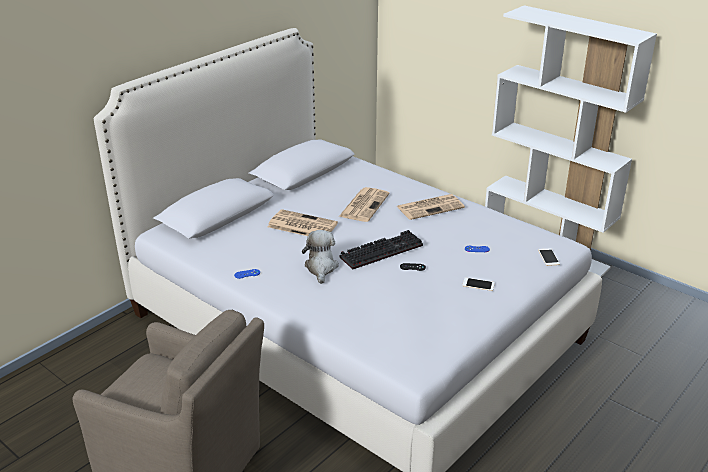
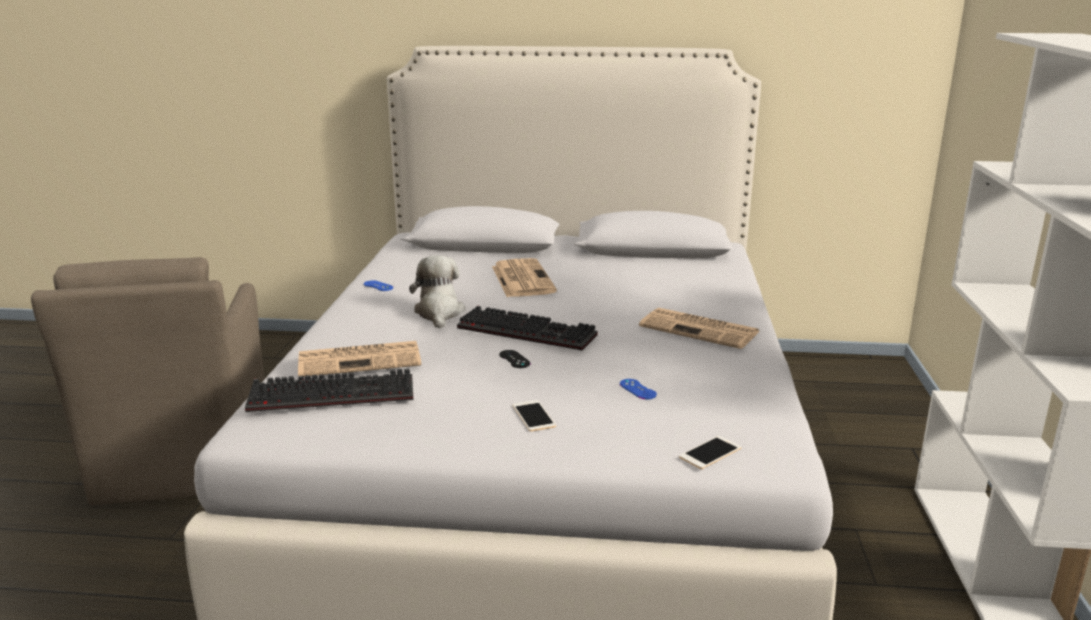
camera: 55 degrees right, 10 degrees down
(321, 268) = (439, 313): plush toy -> plush toy turned 60 degrees counterclockwise
(364, 205) = (631, 294): newspaper -> newspaper (361, 360)
(402, 331) = (335, 393): none -> keyboard

